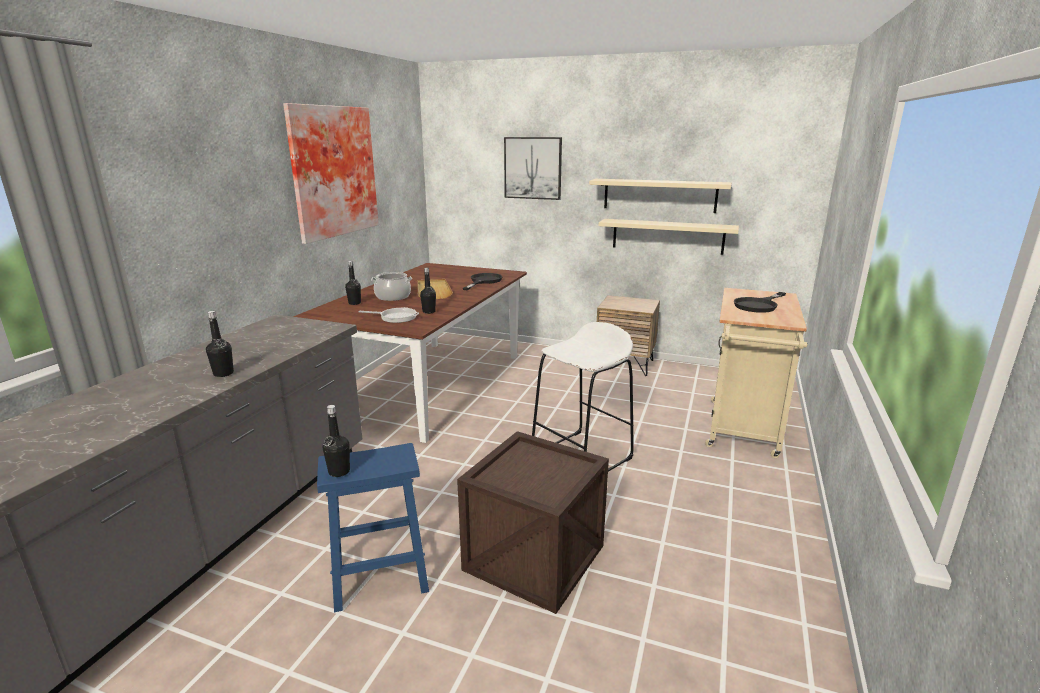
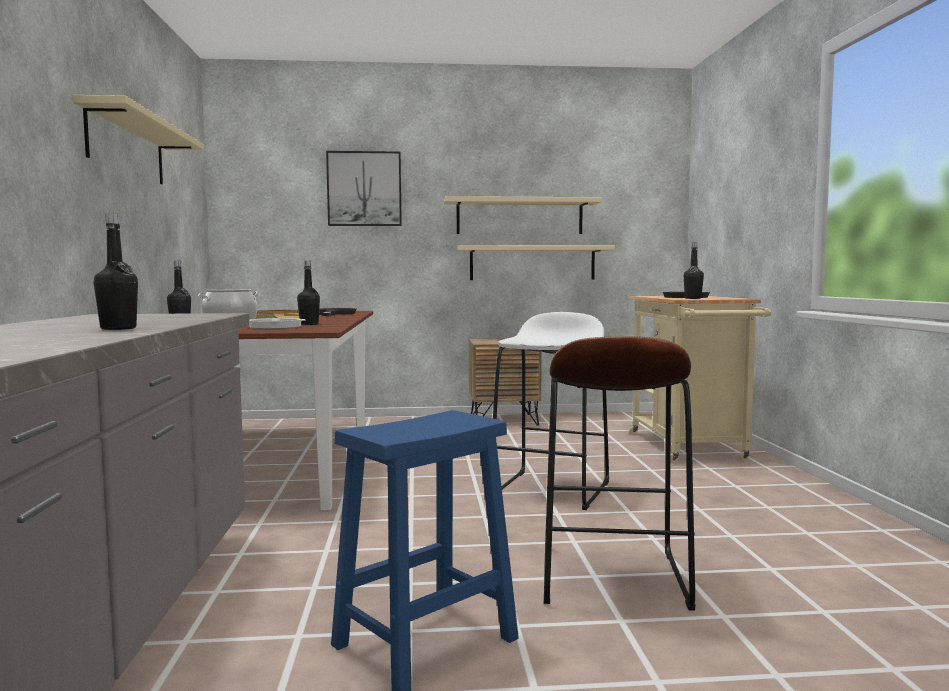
camera: 25 degrees left, 15 degrees down
(331, 171) = (127, 147): picture -> beige shelf
(339, 472) = (396, 434): black bottle -> black bottle (693, 298)
(534, 557) = (611, 577): crate -> brown stool

